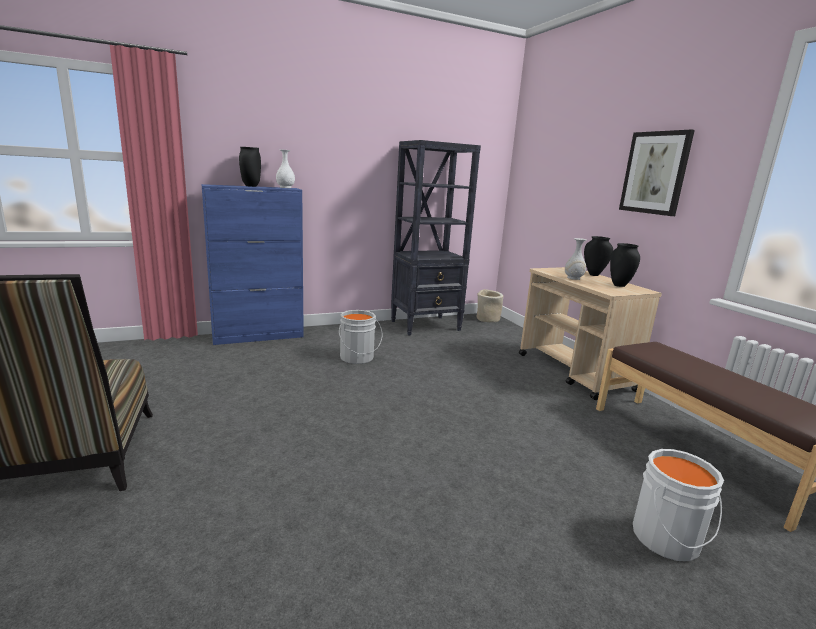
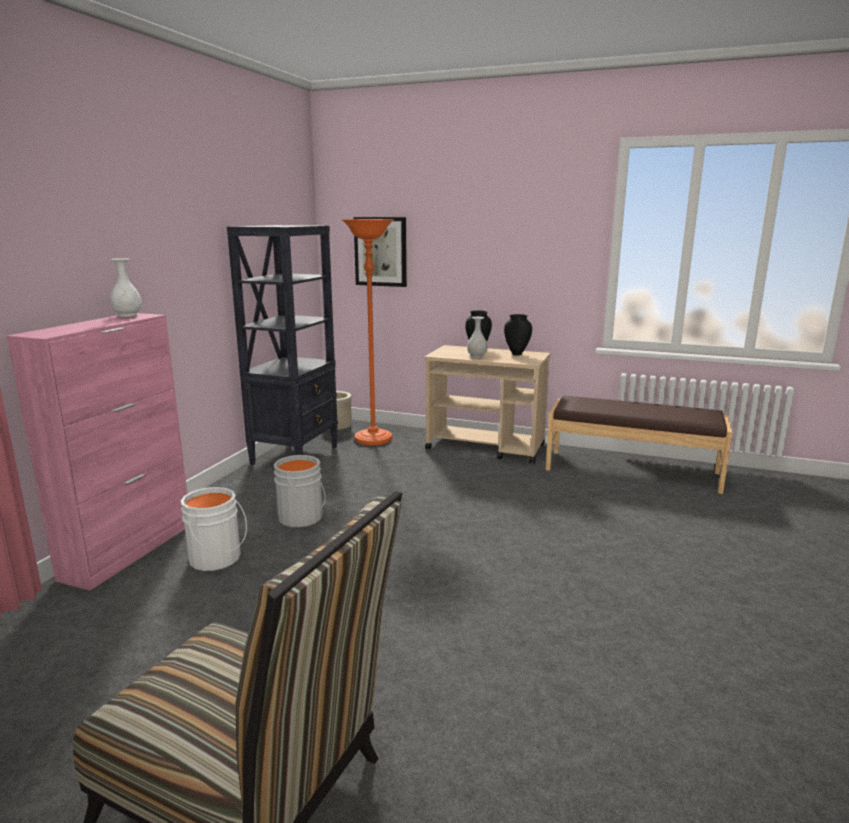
camera: 45 degrees left, 0 degrees up
(251, 186) = (86, 323): black vase -> none
(259, 336) = (130, 550): blue cabinet -> pink cabinet
(494, 335) = (373, 440): none -> orange floor lamp
(655, 173) = (518, 246): picture -> picture (381, 251)
(668, 540) = (700, 529): white bucket -> white bucket (217, 558)

